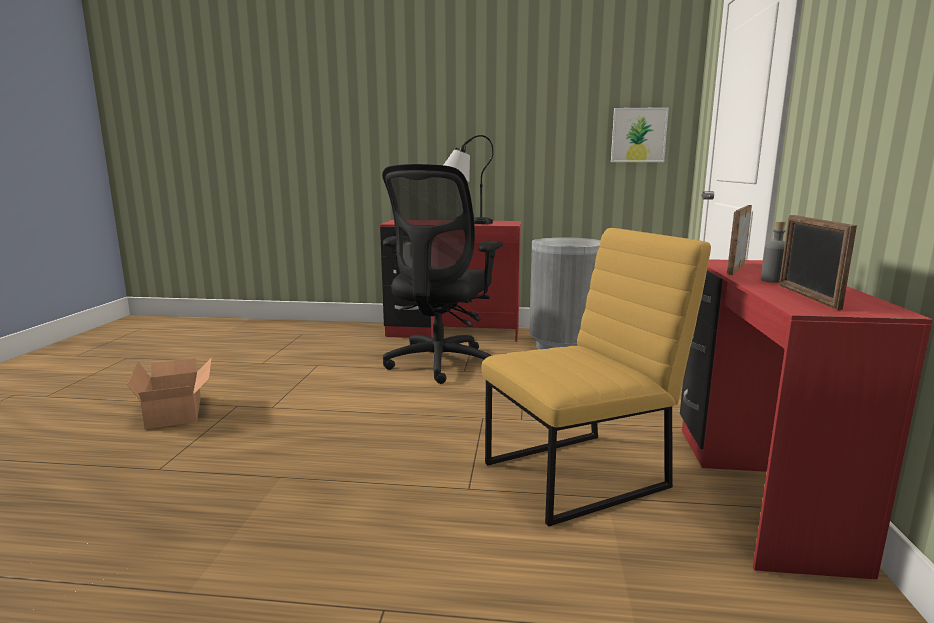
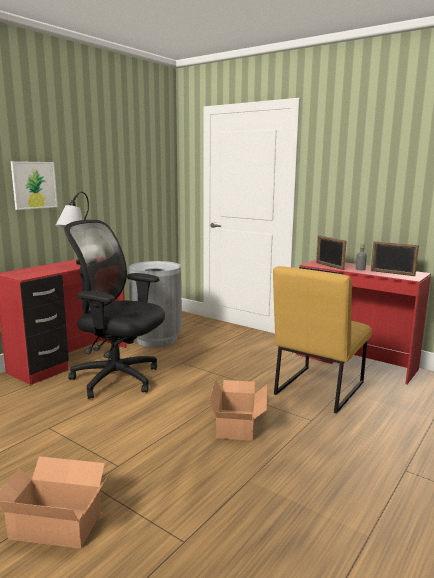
camera: 60 degrees left, 0 degrees up
(405, 441) = (238, 424): none -> cardboard box
(441, 360) = (121, 379): black office chair -> black office chair turned 150 degrees clockwise
(580, 474) = (317, 389): yellow chair -> yellow chair turned 150 degrees counterclockwise
(638, 135) = (152, 187): picture -> picture (34, 185)

